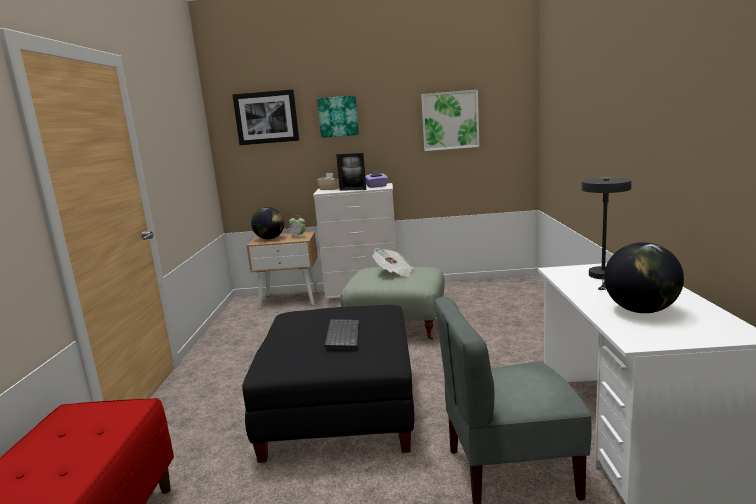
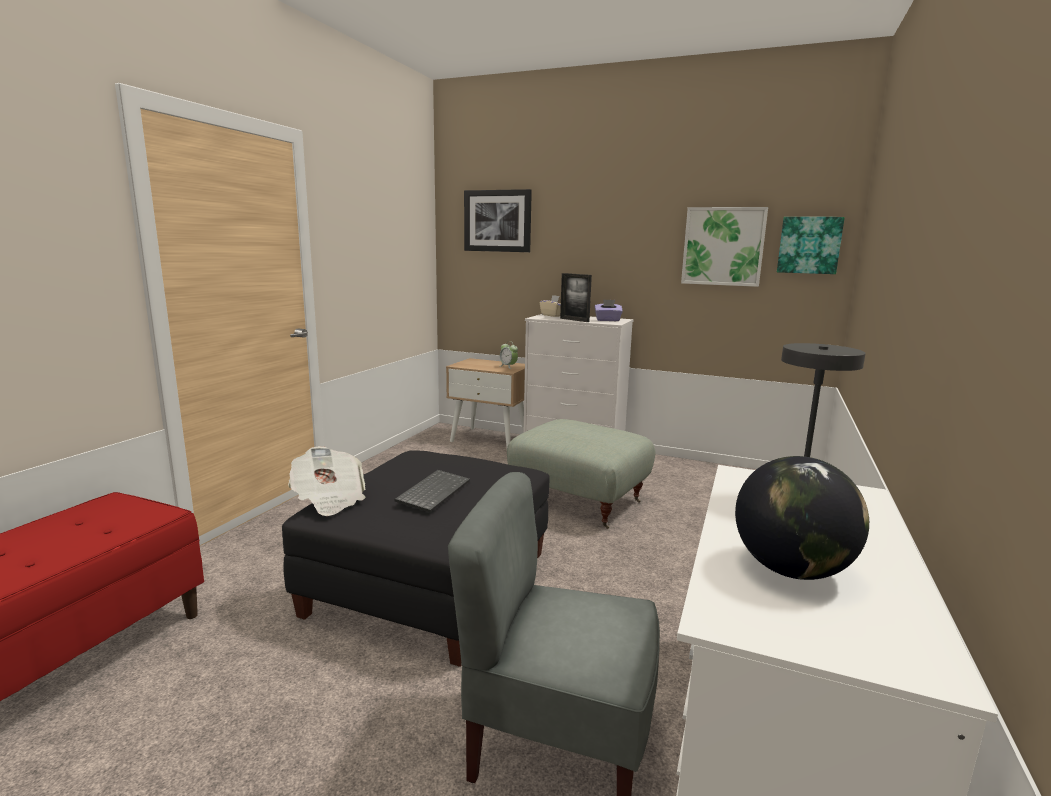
camera: 20 degrees right, 0 degrees up
(270, 238) = (477, 364): globe -> none
(338, 116) = (579, 227): picture -> picture (809, 245)
(394, 273) = (583, 432): newspaper -> newspaper (329, 499)

